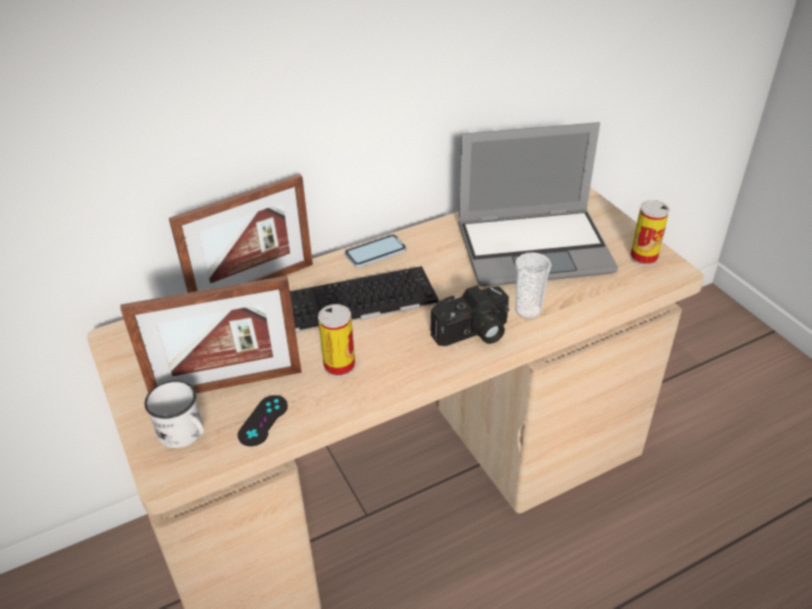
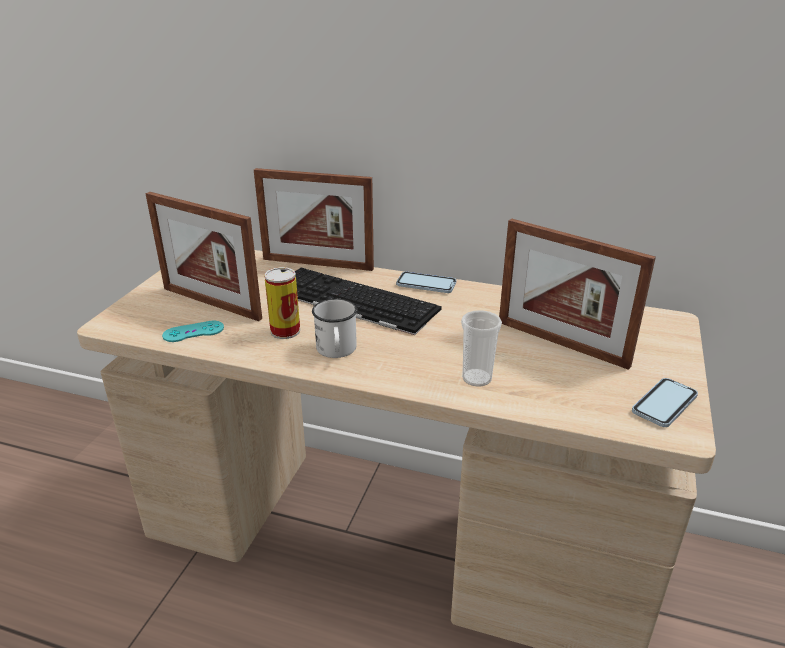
camera: 45 degrees right, 10 degrees down
(185, 435) = (148, 313): white mug -> white mug (336, 351)
(263, 420) = (193, 332): black game controller -> turquoise game controller
(473, 334) = (405, 367): camera -> none
(535, 248) = (561, 343): laptop -> picture frame
(643, 257) = (664, 404): can -> phone

